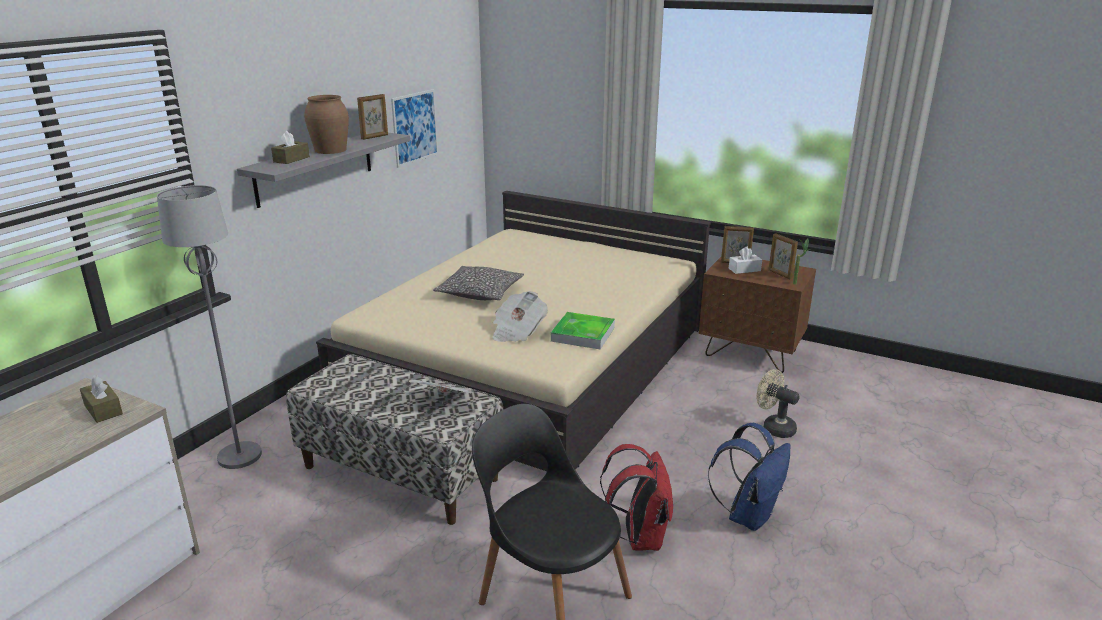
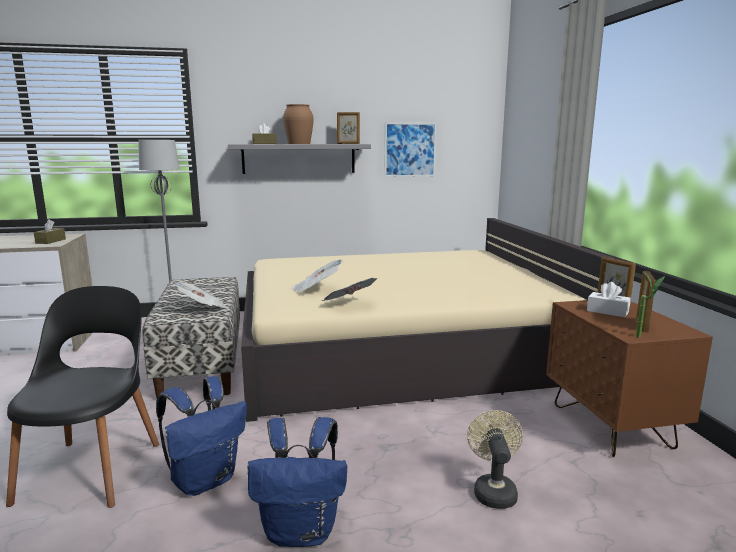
camera: 50 degrees right, 10 degrees down
(480, 293) = (358, 268): pillow -> none
(583, 334) = (349, 304): tray -> newspaper
(639, 537) = (205, 480): red backpack -> blue backpack

